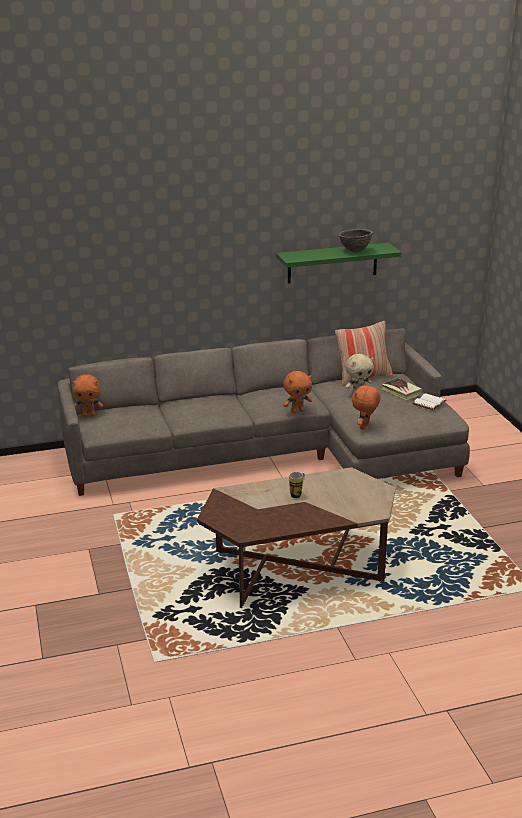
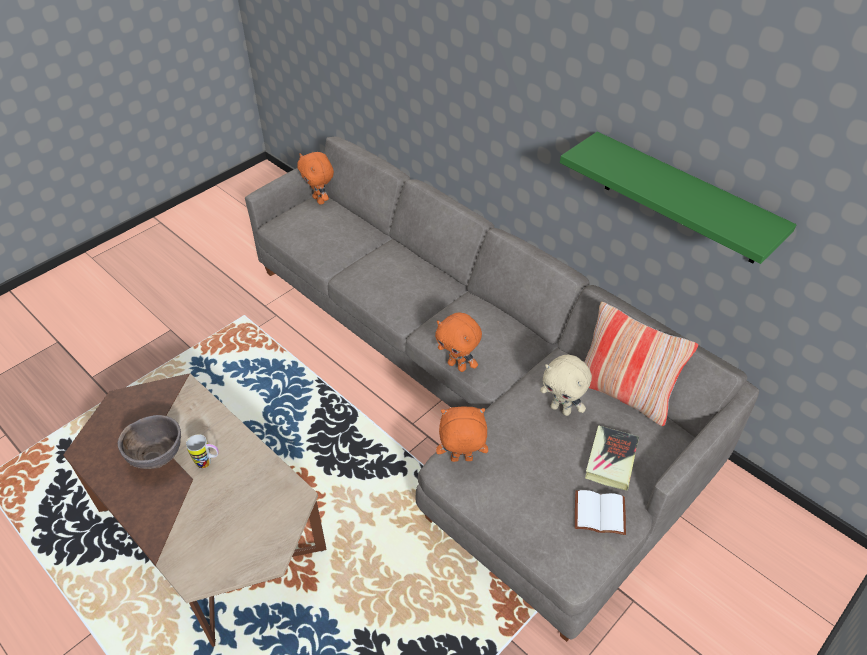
camera: 60 degrees right, 20 degrees up
(355, 251) = (696, 203): brown bowl -> brown bowl (158, 457)

